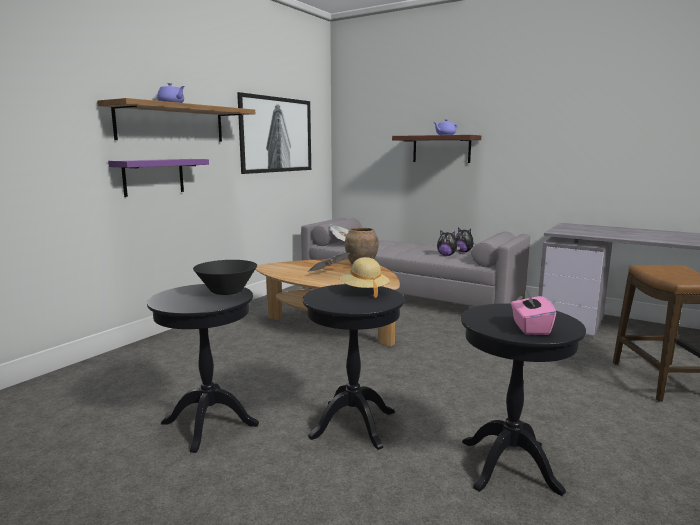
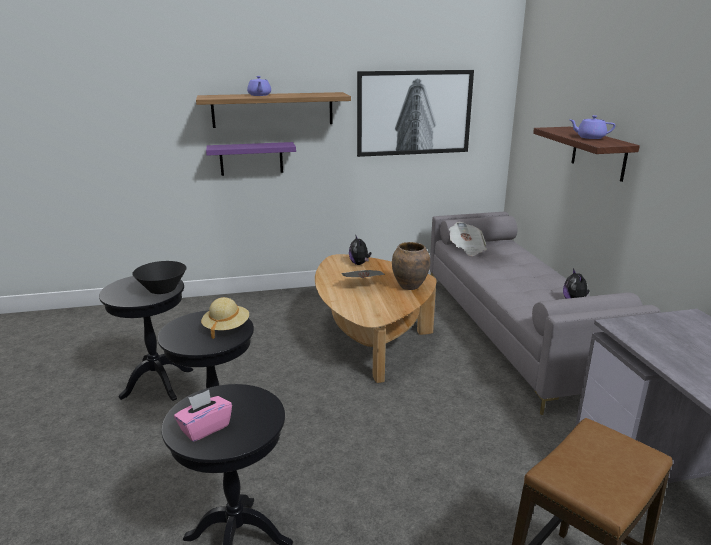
camera: 45 degrees right, 10 degrees up
(447, 255) = (537, 301): plush toy -> plush toy (359, 264)

